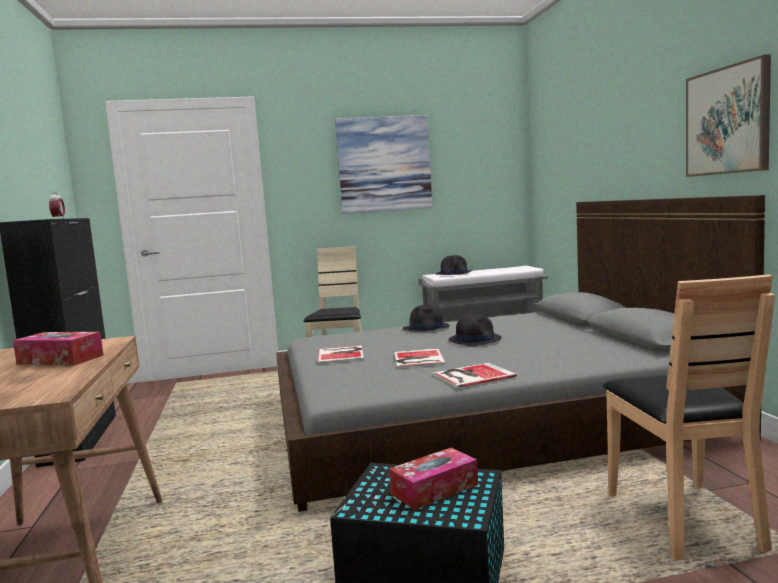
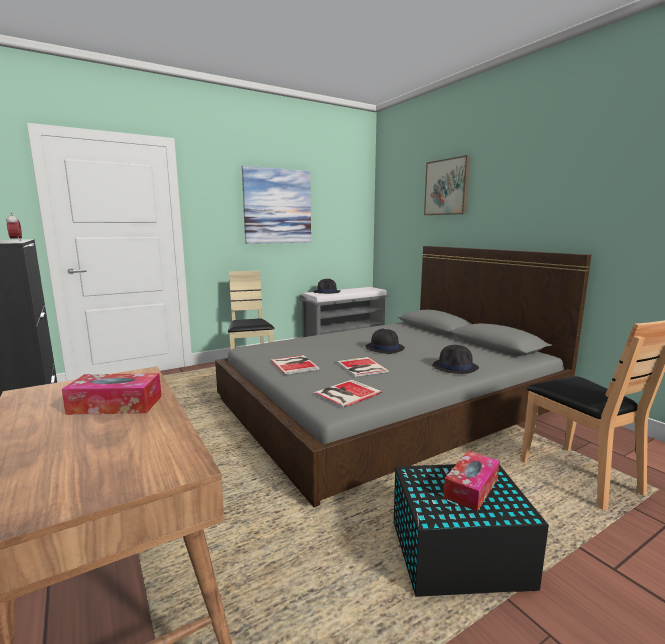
camera: 20 degrees left, 5 degrees up
(426, 328) = (335, 337): black hat -> black hat (455, 367)
(471, 375) = (419, 381): book -> book (345, 393)
(727, 121) = (561, 202): picture -> picture (446, 187)

